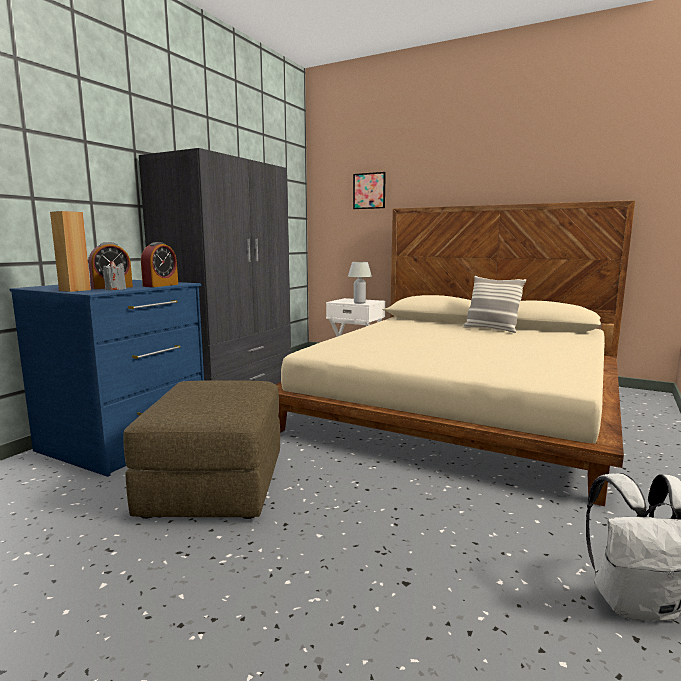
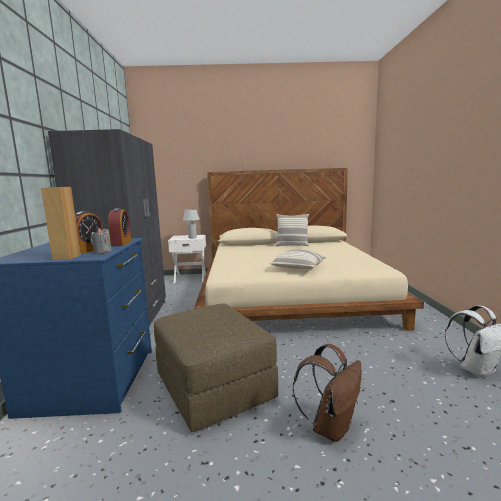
camera: 30 degrees left, 0 degrees up
(277, 575) = (331, 427): none -> brown backpack
(369, 191) = (185, 159): picture -> none
(427, 358) = (298, 269): none -> pillow

